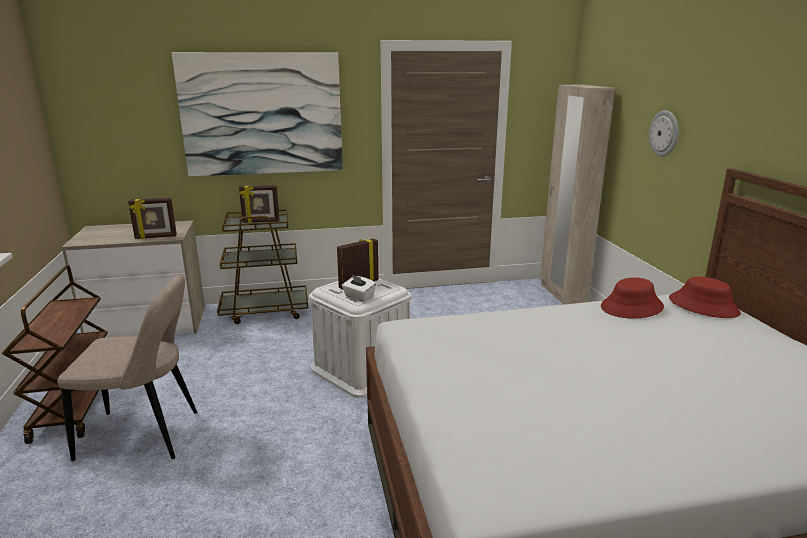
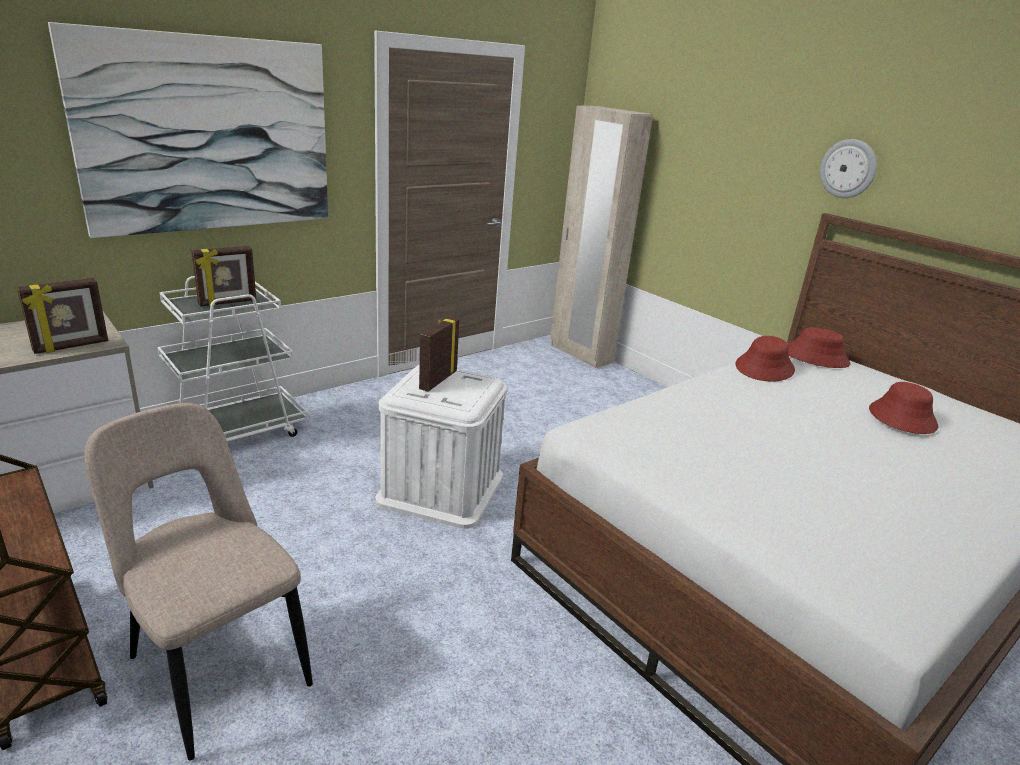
camera: 30 degrees left, 5 degrees up
(145, 435) = (215, 666): beige chair -> beige chair turned 105 degrees counterclockwise
(265, 311) = (236, 433): brown cart -> white cart
(358, 297) = (458, 398): white tissue box -> none
(664, 133) = (728, 171): wall clock -> wall clock (848, 168)
(731, 367) = (901, 418): none -> red hat

